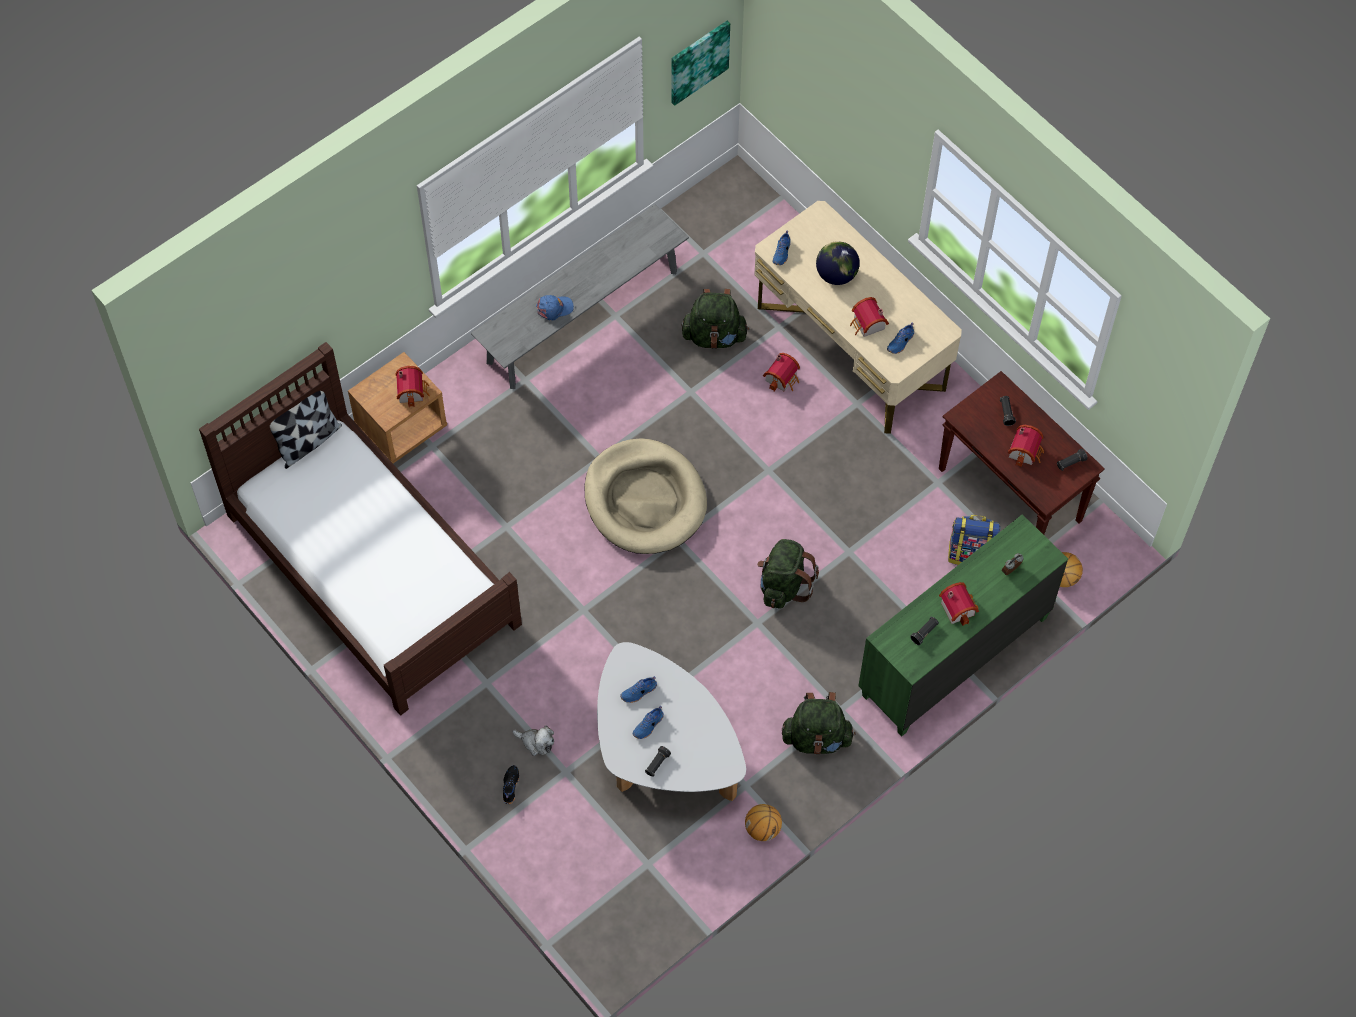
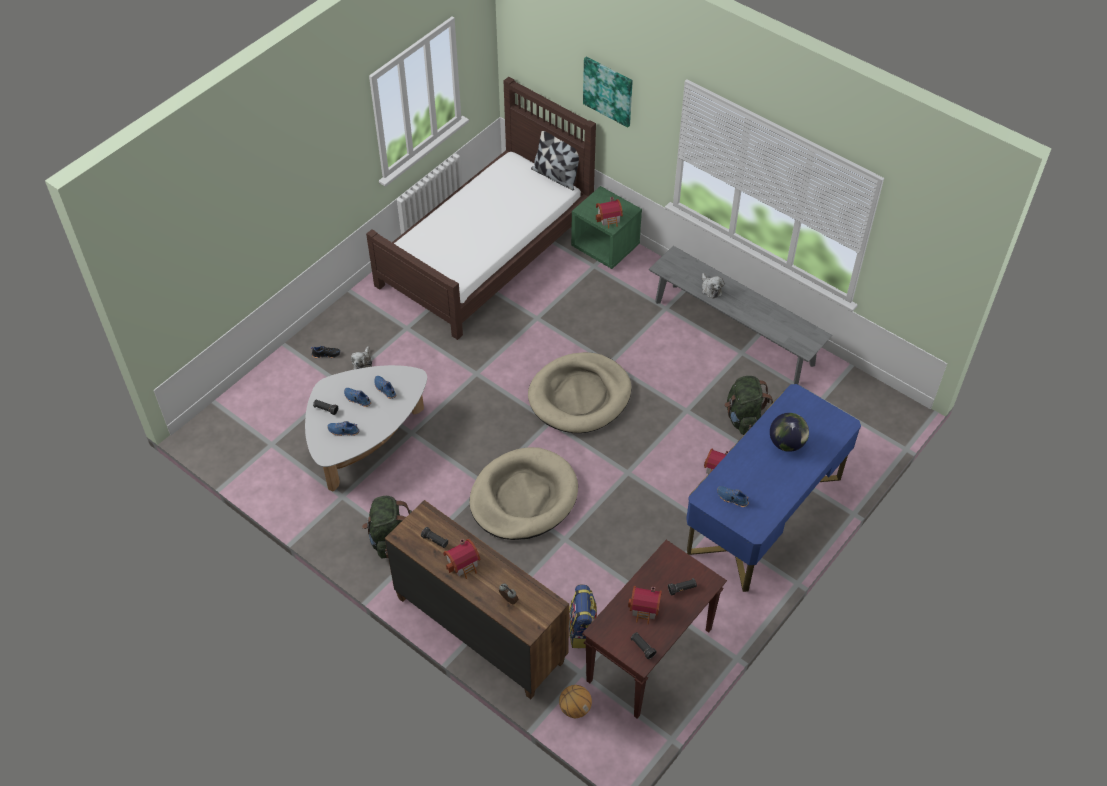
camera: 80 degrees right, 10 degrees down
(401, 426) = (605, 247): brown nightstand -> green nightstand
(554, 308) = (710, 289): blue cap -> plush toy
(698, 61) = (923, 270): picture -> picture (608, 91)
(763, 829) = (306, 513): basketball -> none
(782, 253) = (795, 402): blue shoe -> blue shoe (343, 431)
(783, 585) = (523, 497): green backpack -> beige dog bed
(850, 347) = (764, 514): beige desk -> blue desk
(867, 325) = (742, 472): toy house -> none
(953, 656) = (480, 628): green dresser -> brown dresser

